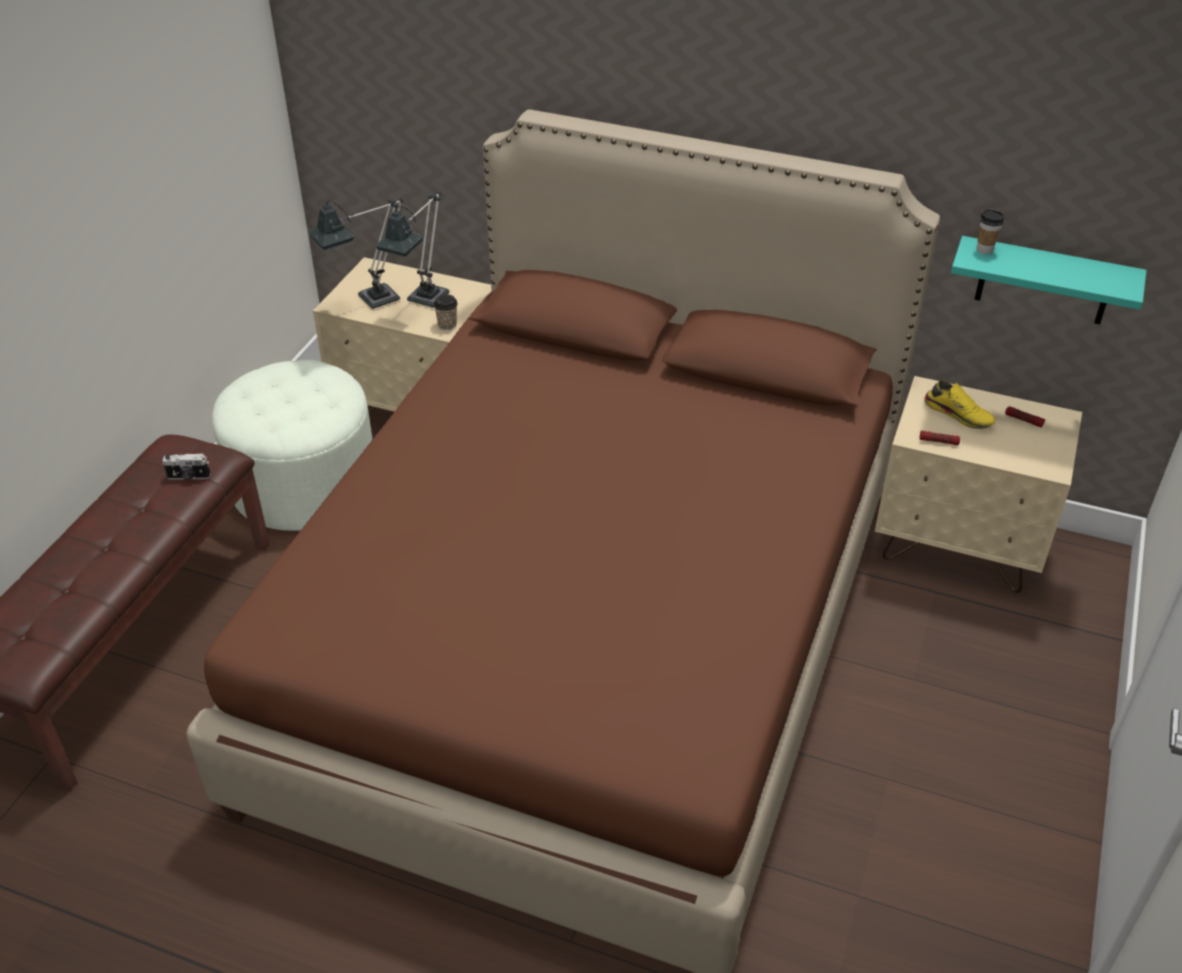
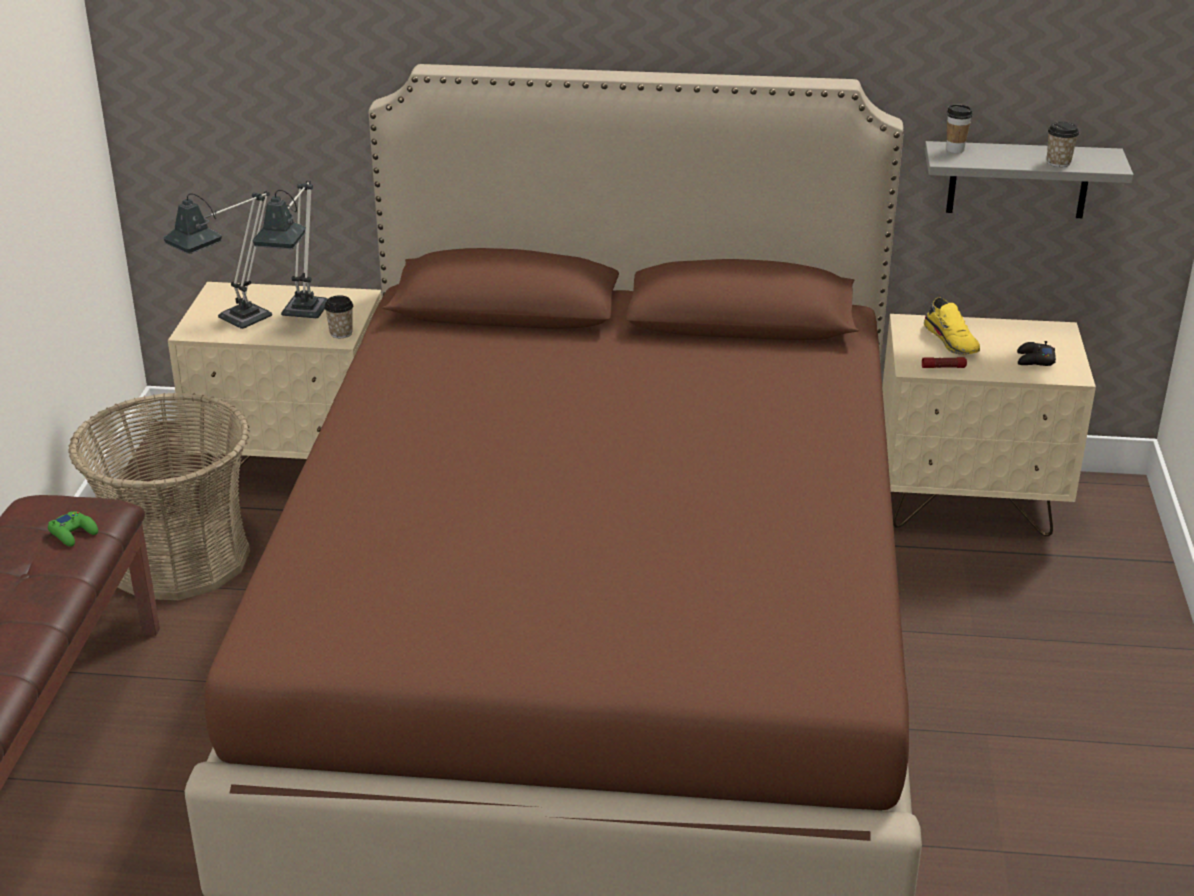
camera: 15 degrees left, 10 degrees down
(189, 477) = (73, 533): camera -> green game controller
(304, 484) = (179, 559): white ottoman -> basket
(959, 414) = (952, 340): yellow shoe -> yellow shoe turned 45 degrees clockwise
(1023, 420) = (1021, 337): flashlight -> none
(1025, 447) = (1034, 360): none -> black game controller
(1044, 281) = (1018, 179): turquoise shelf -> grey shelf
(1075, 278) = (1058, 162): none -> cup

